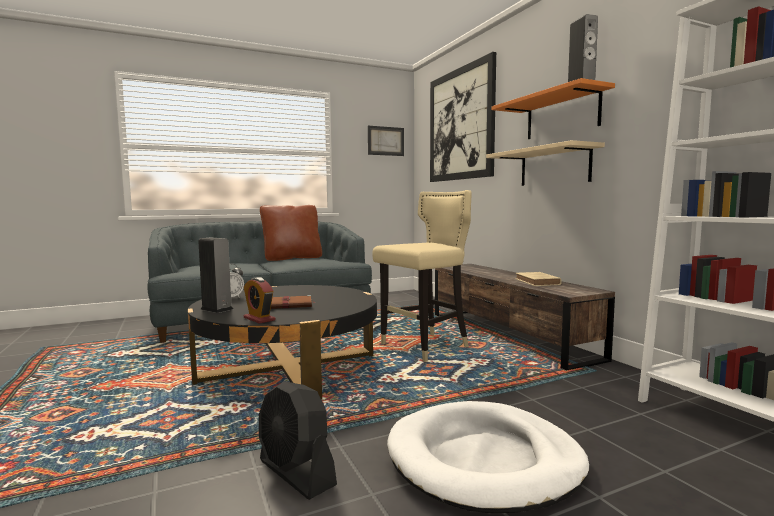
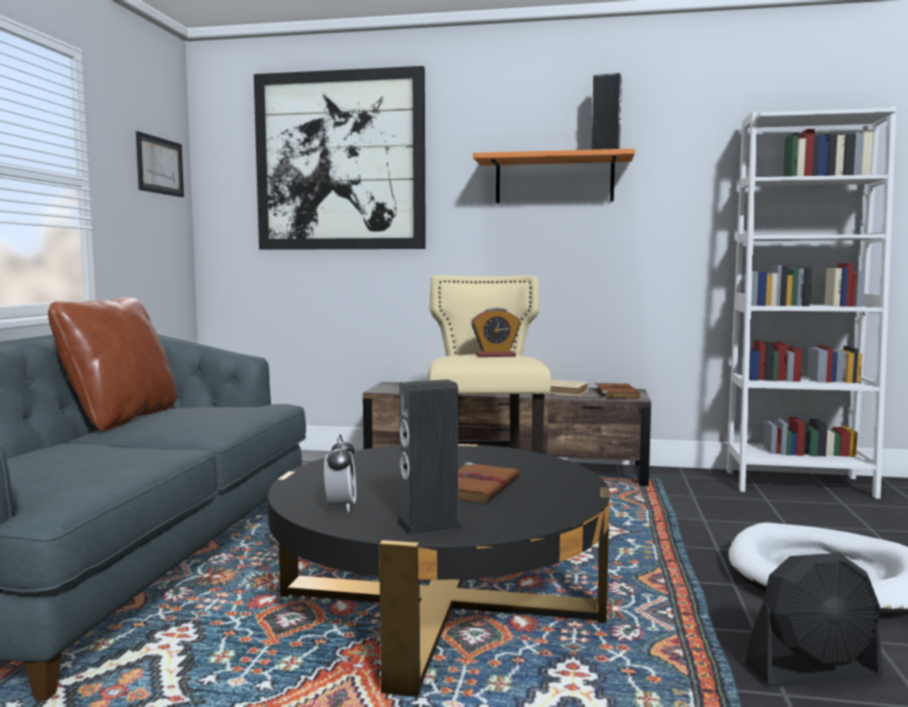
camera: 55 degrees left, 0 degrees up
(259, 319) = (553, 511): alarm clock -> alarm clock (495, 355)
(554, 166) = (543, 243): beige shelf -> none
(570, 289) = (616, 393): none -> brown book

